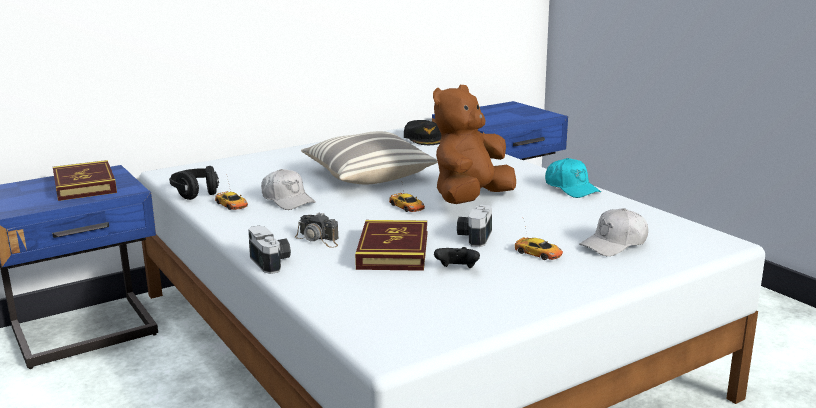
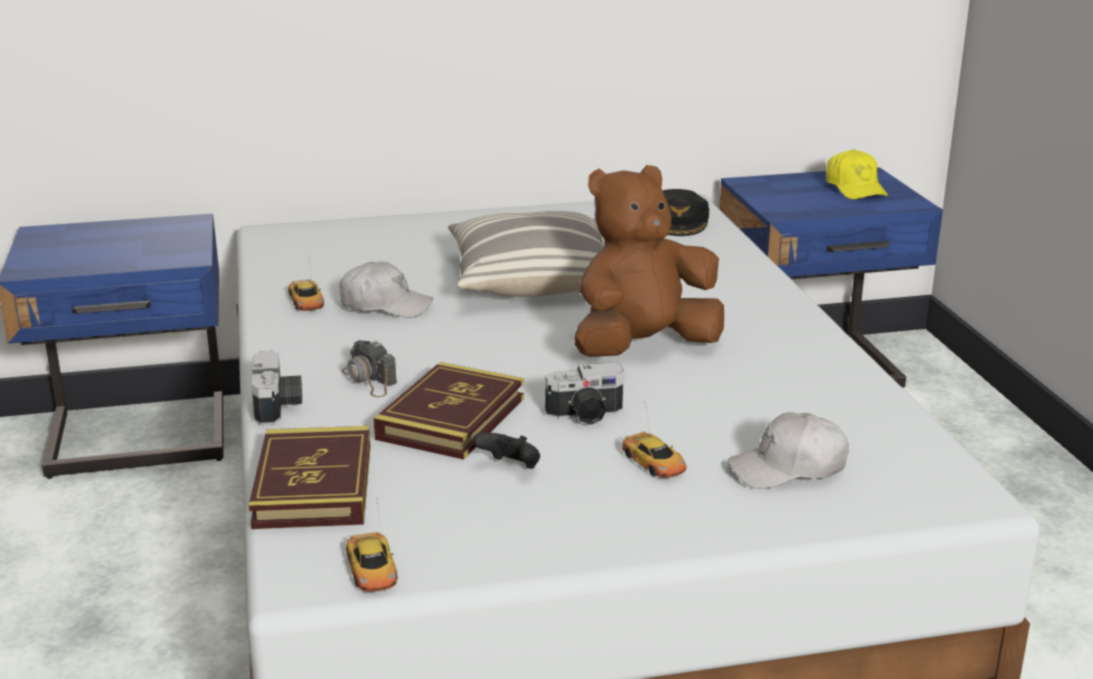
camera: 20 degrees right, 5 degrees up
(84, 185) = (141, 242): book -> book (313, 486)
(196, 193) = (276, 275): black headphones -> none
(287, 200) = (385, 305): white cap -> white cap turned 60 degrees counterclockwise
(407, 207) = (539, 345): toy car -> toy car (372, 570)
(473, 237) = (585, 415): camera -> camera turned 135 degrees counterclockwise
(511, 111) = (855, 188): none -> yellow cap
(571, 188) = (821, 352): turquoise cap -> none

